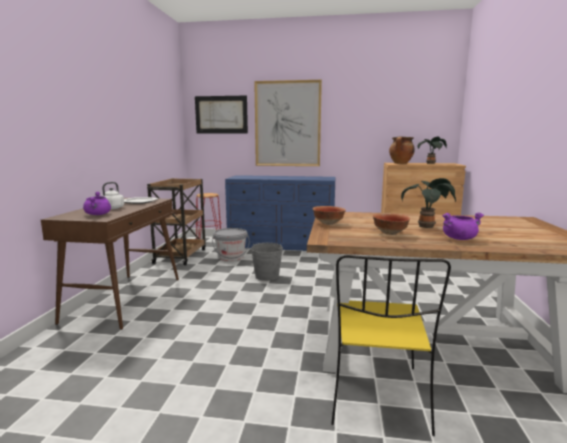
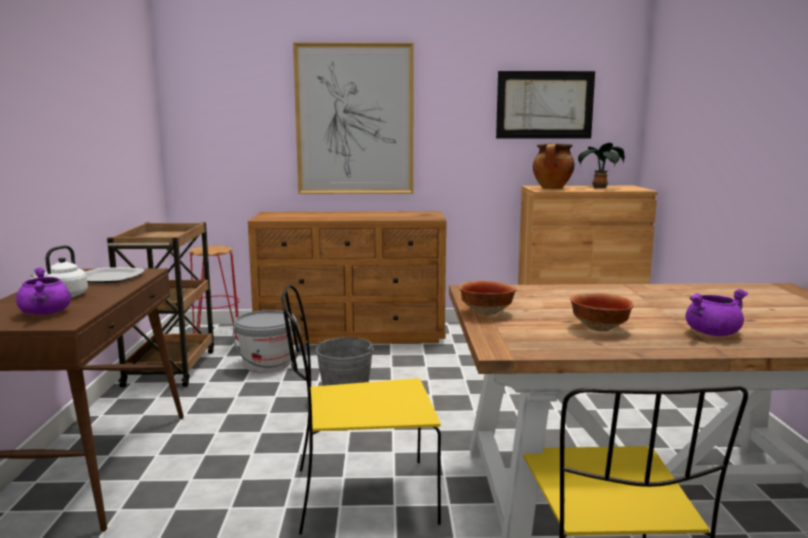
camera: 10 degrees left, 0 degrees up
(221, 114) = (231, 102): picture -> picture (544, 105)
(257, 325) = (360, 496): none -> yellow chair
(282, 244) = (353, 334): blue dresser -> brown dresser
(427, 226) = (648, 311): potted plant -> none

